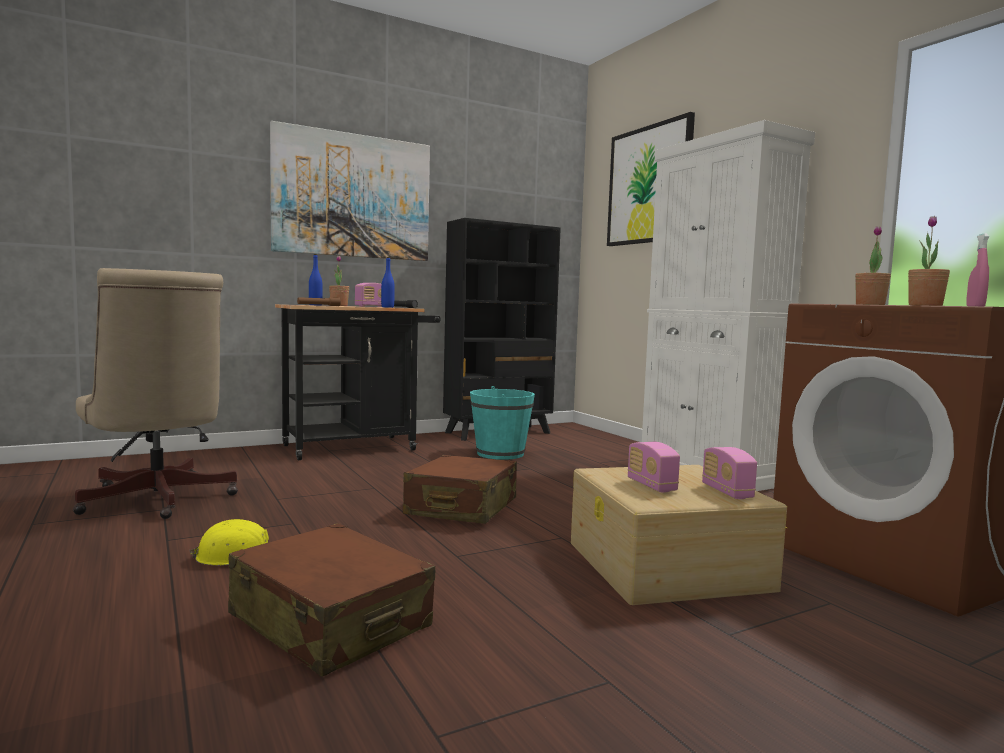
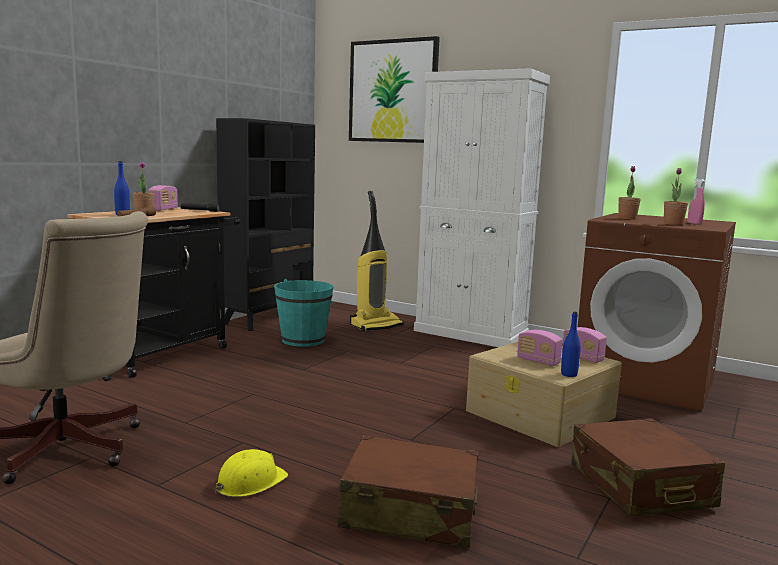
camera: 30 degrees left, 5 degrees up
(353, 196) = (131, 92): picture -> none
(387, 307) = (195, 213): blue bottle -> blue bottle (569, 374)
(461, 507) = (352, 398): brown suitcase -> brown suitcase (640, 486)
(601, 451) = (376, 325): none -> vacuum cleaner

